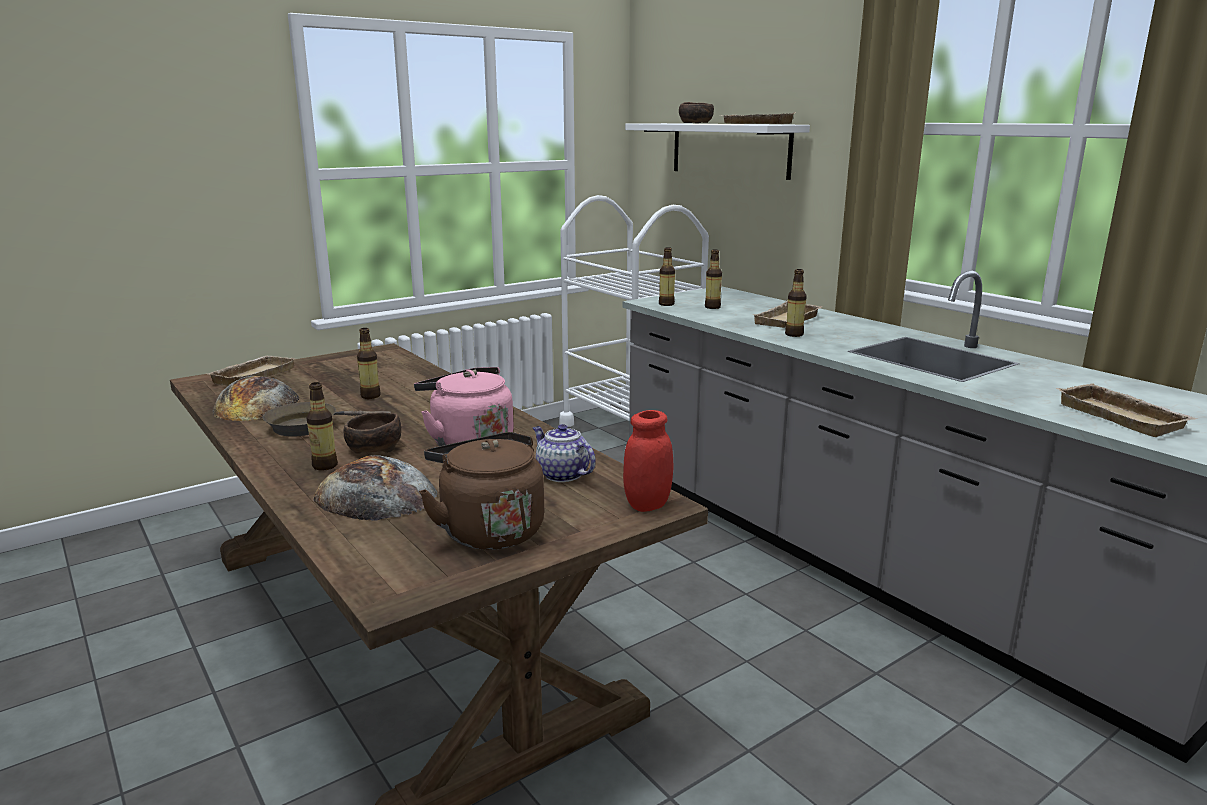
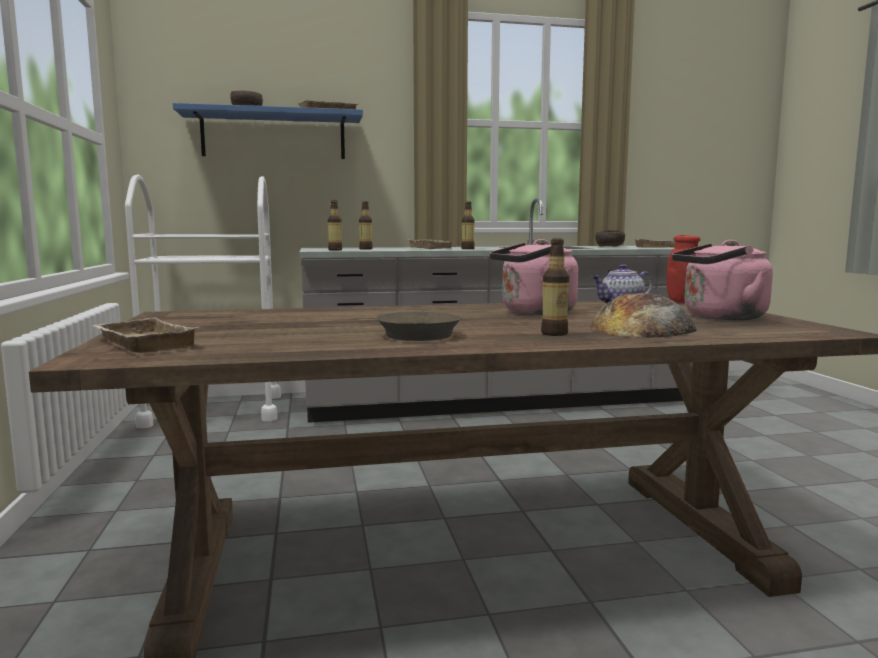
camera: 65 degrees left, 10 degrees down
(256, 405) = (295, 344): bread -> none
(370, 396) = (346, 321): bottle -> none
(373, 448) = (519, 325): brown bowl -> brown bowl (610, 246)
(489, 530) = (720, 317): brown kettle -> pink kettle
(729, 149) = (274, 136): white shelf -> blue shelf

